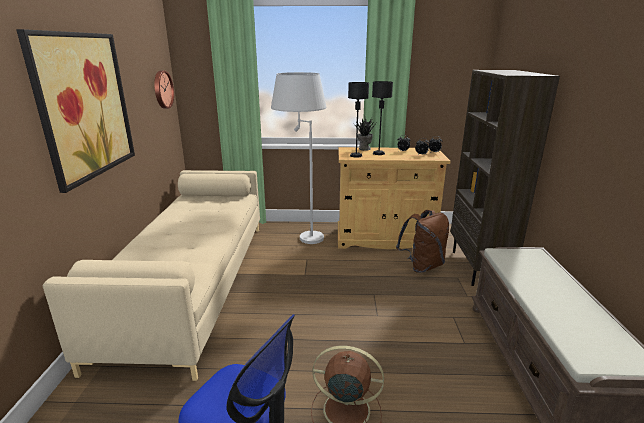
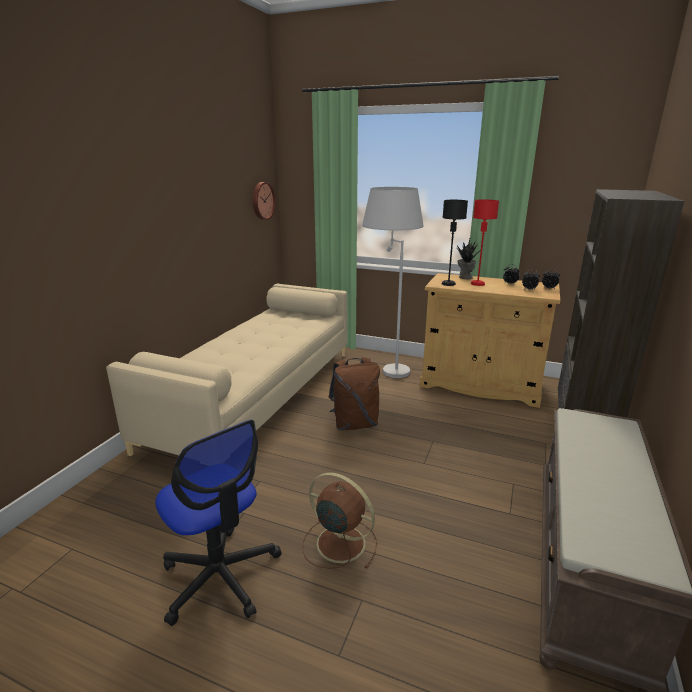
camera: 20 degrees right, 0 degrees up
(84, 106) = (169, 214): picture -> none
(379, 153) = (477, 284): black table lamp -> red table lamp
(422, 266) = (508, 422): brown backpack -> brown backpack (355, 424)

